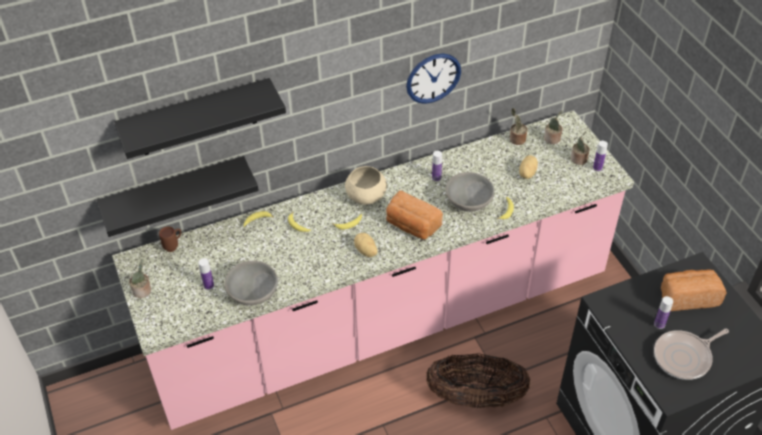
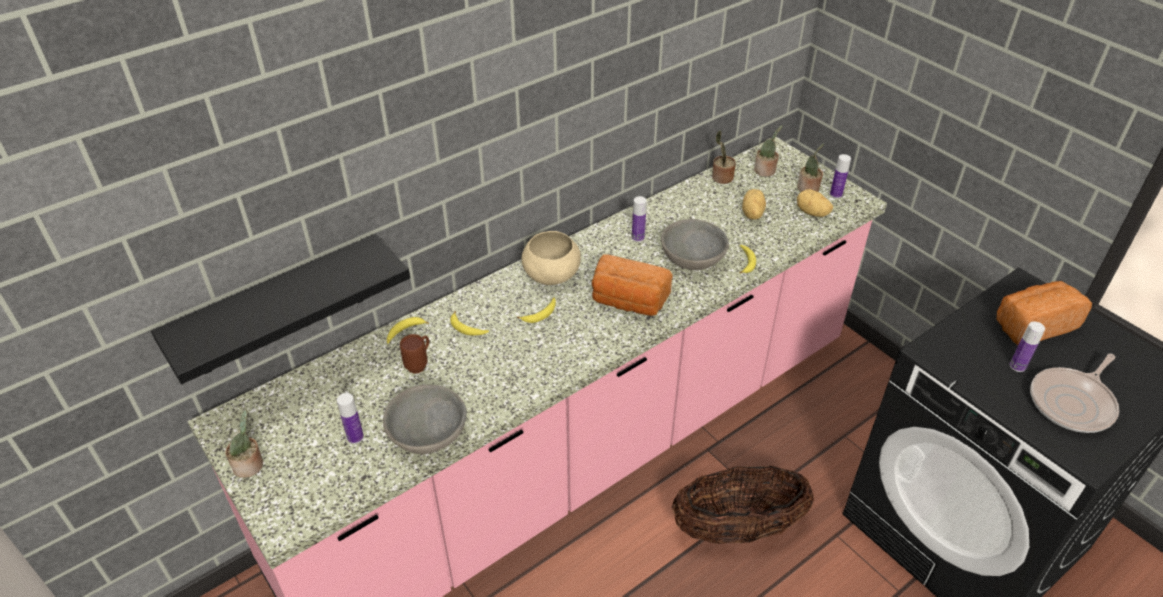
camera: 15 degrees left, 5 degrees down
(174, 246) = (285, 389): brown mug -> brown mug (419, 364)
(197, 118) = (301, 174): black shelf -> none
(365, 251) = (576, 346): potato -> potato (812, 213)
(433, 78) = (620, 95): wall clock -> none

